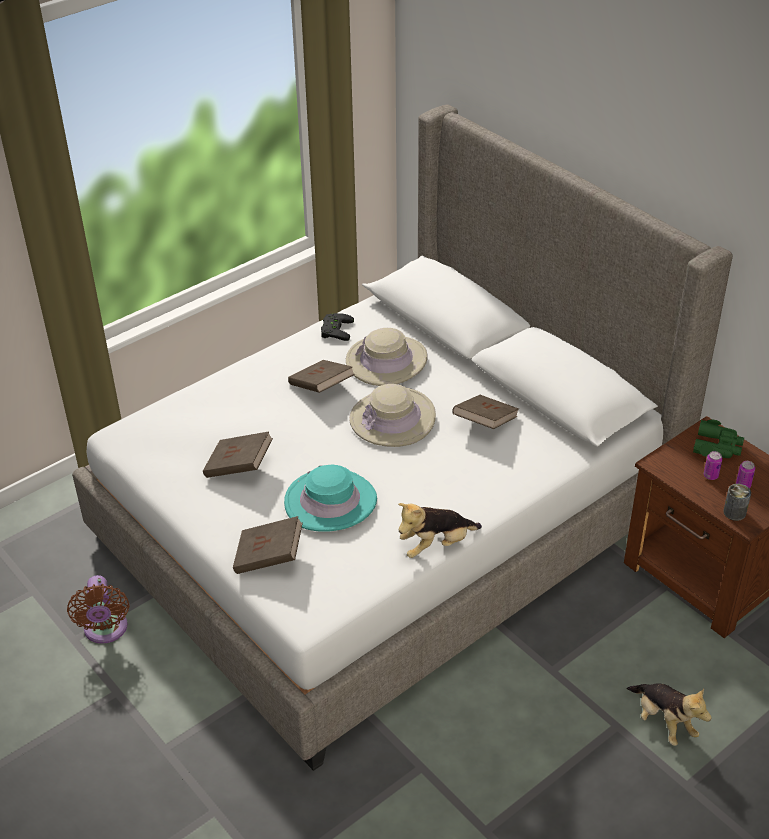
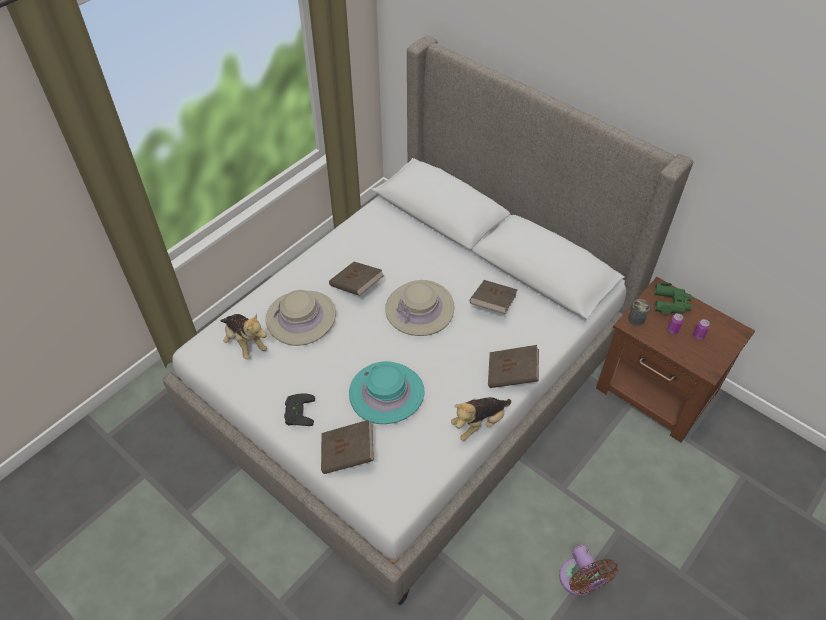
camera: 10 degrees left, 10 degrees up
(105, 630) = (211, 502): brown fan -> brown fan (579, 581)
(239, 467) = (305, 370): brown book -> brown book (512, 374)
(334, 329) = (355, 230): black game controller -> black game controller (297, 412)
(386, 361) = (403, 255): beige hat -> beige hat (301, 318)
(663, 722) = (652, 521): plush toy -> plush toy (245, 342)
(734, 512) = (697, 361): can -> can (636, 319)

